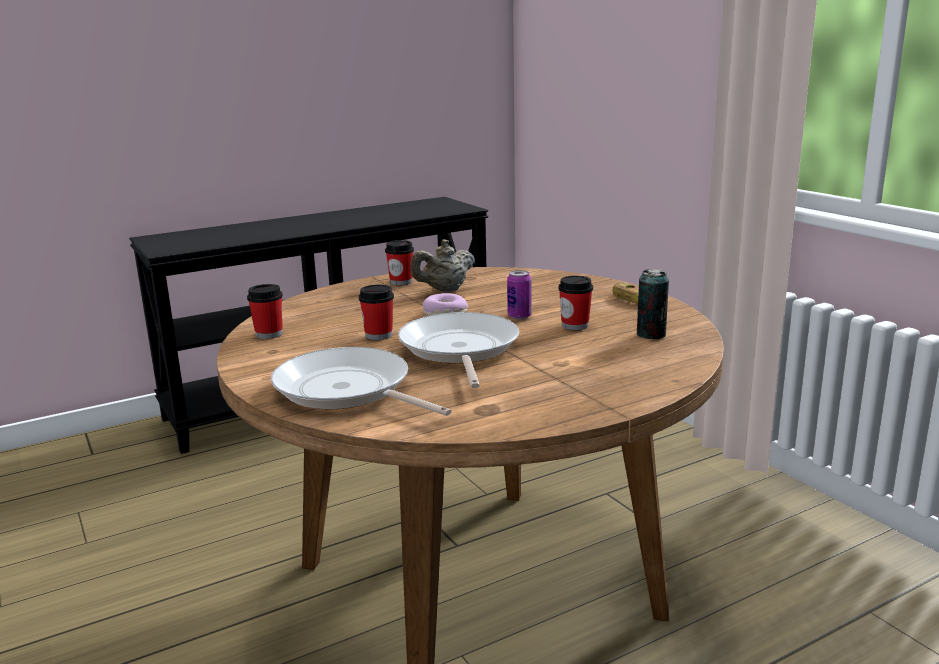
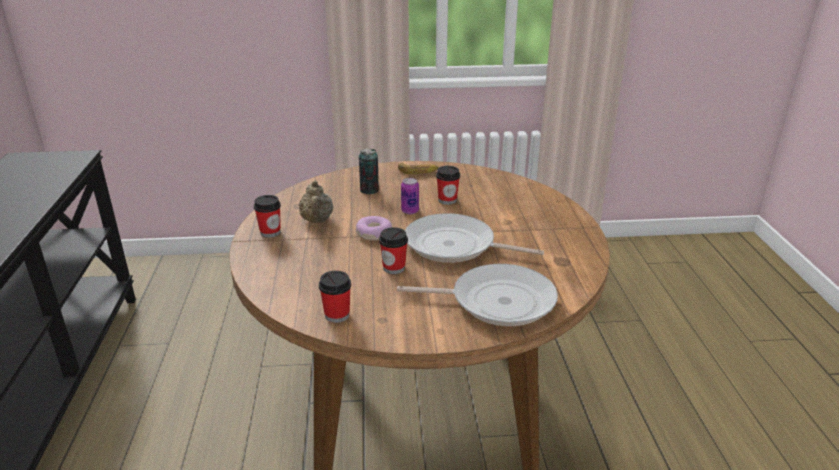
camera: 65 degrees left, 10 degrees up
(347, 390) = (496, 301): frying pan -> frying pan turned 150 degrees counterclockwise
(651, 335) = (485, 185): can -> can (369, 190)

